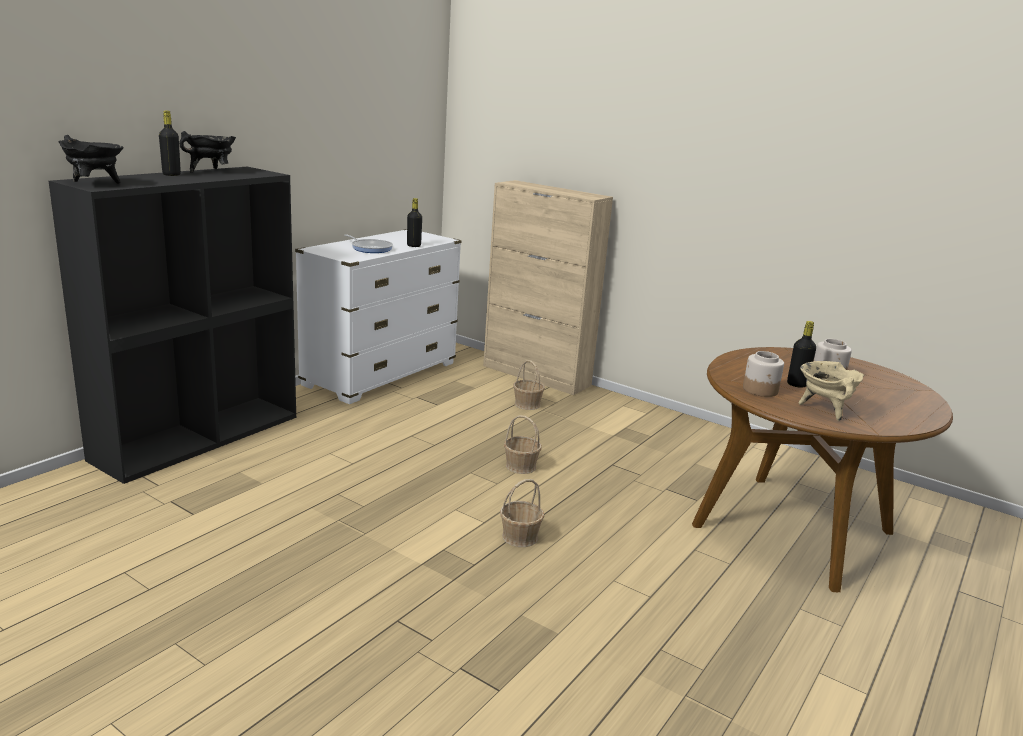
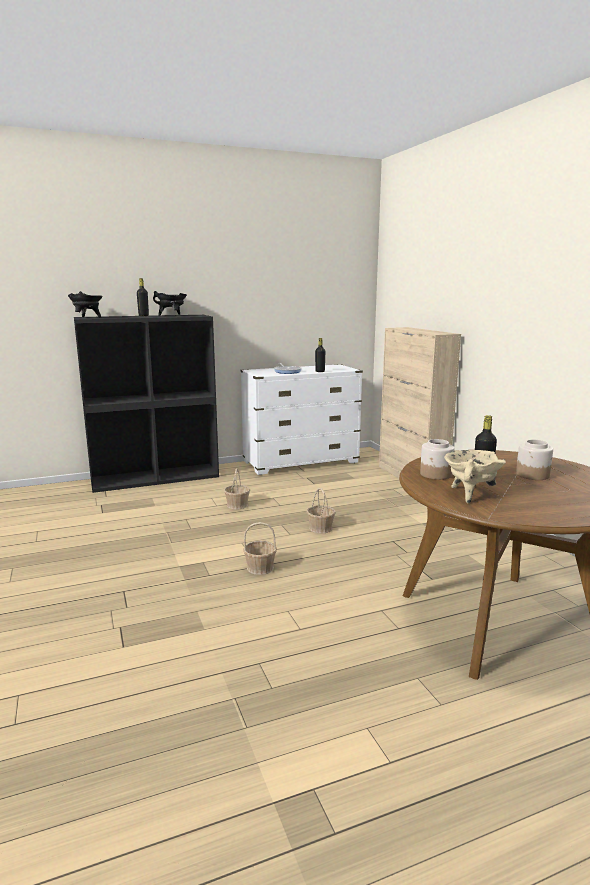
camera: 35 degrees right, 5 degrees down
(527, 404) = (379, 493): basket -> basket (237, 505)

